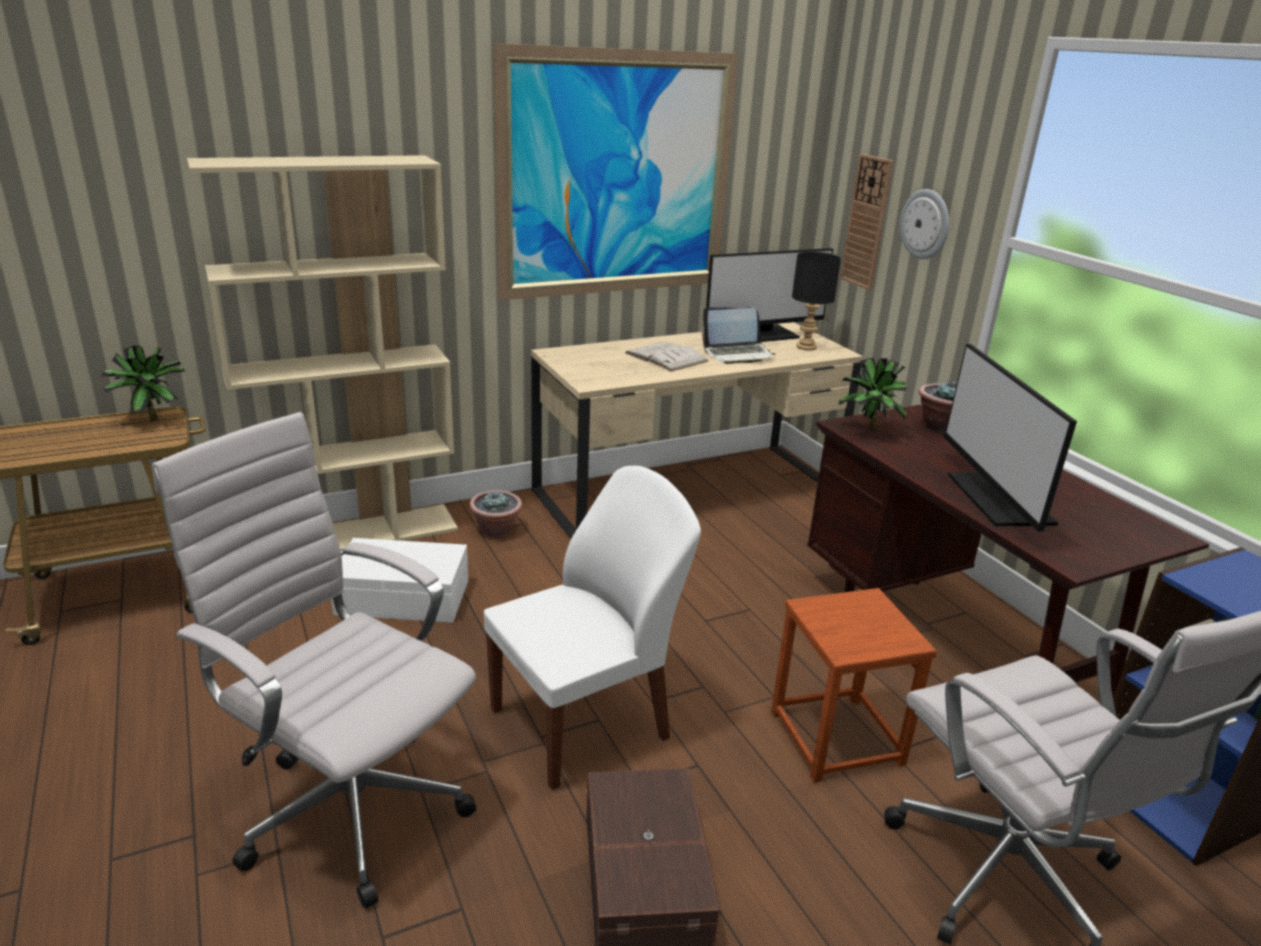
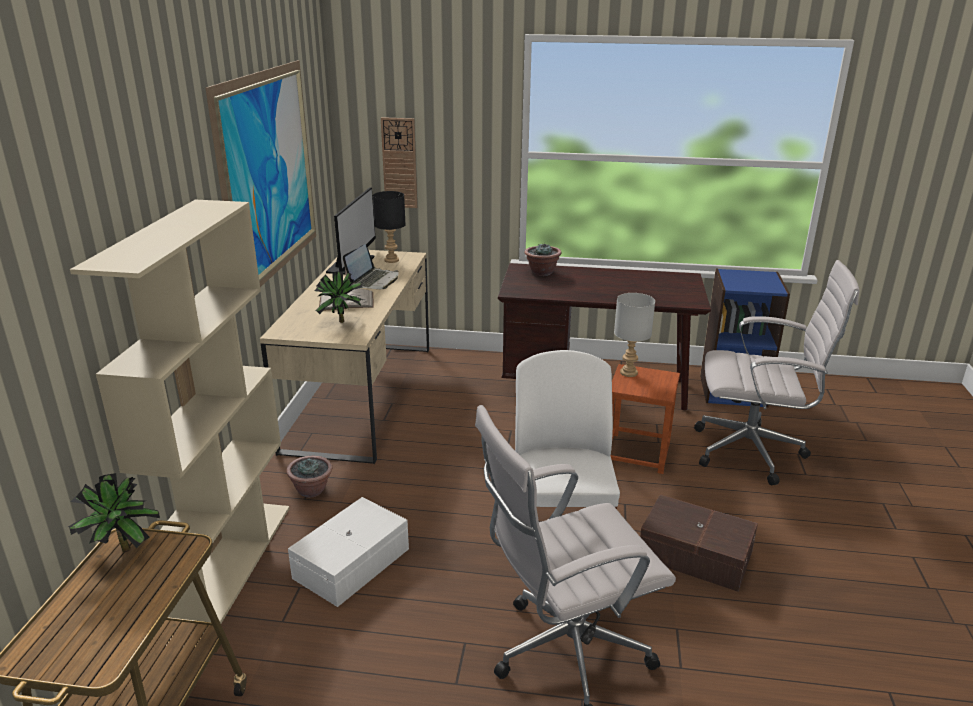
camera: 55 degrees left, 0 degrees up
(864, 603) = (629, 373): none -> grey table lamp
(869, 431) = (526, 289): potted plant -> potted plant (341, 323)
(925, 224) = (455, 155): wall clock -> none
(997, 499) = (627, 292): monitor -> none

